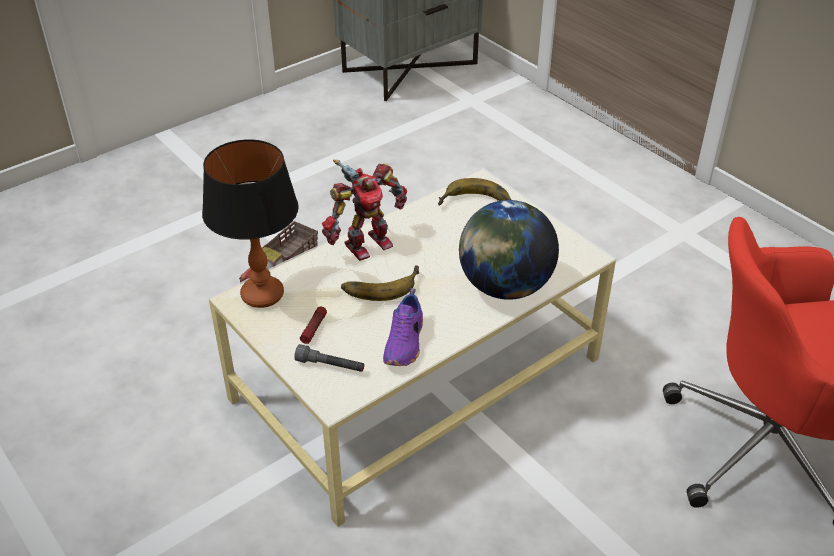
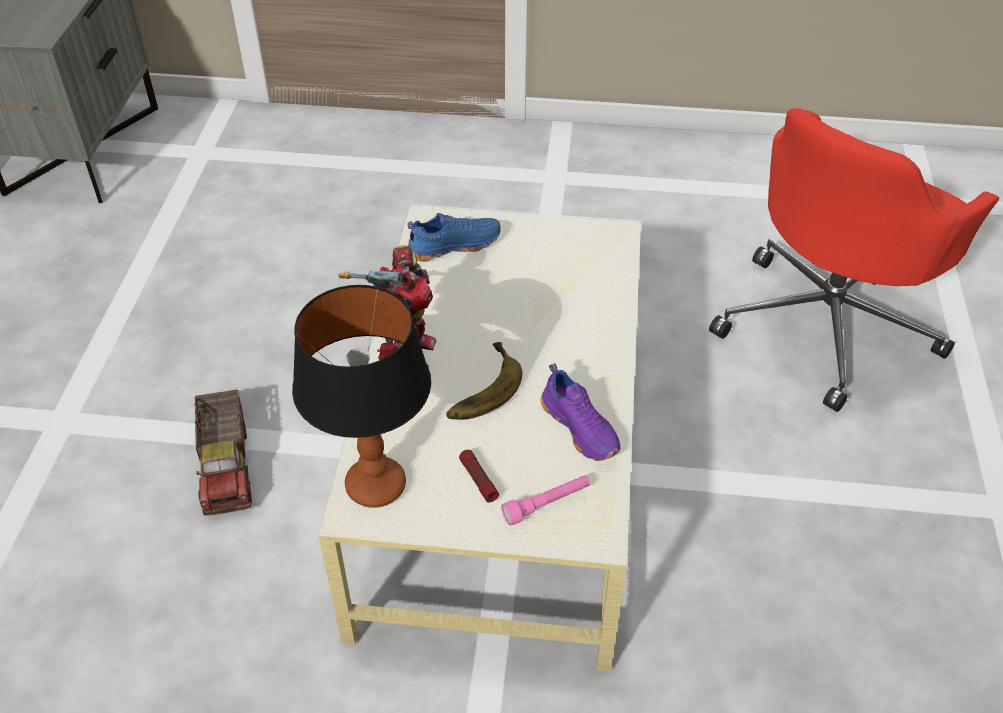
camera: 45 degrees left, 5 degrees up
(330, 366) = (546, 504): grey flashlight -> pink flashlight
(475, 203) = (453, 245): banana -> blue shoe
(504, 286) = (590, 309): globe -> none

